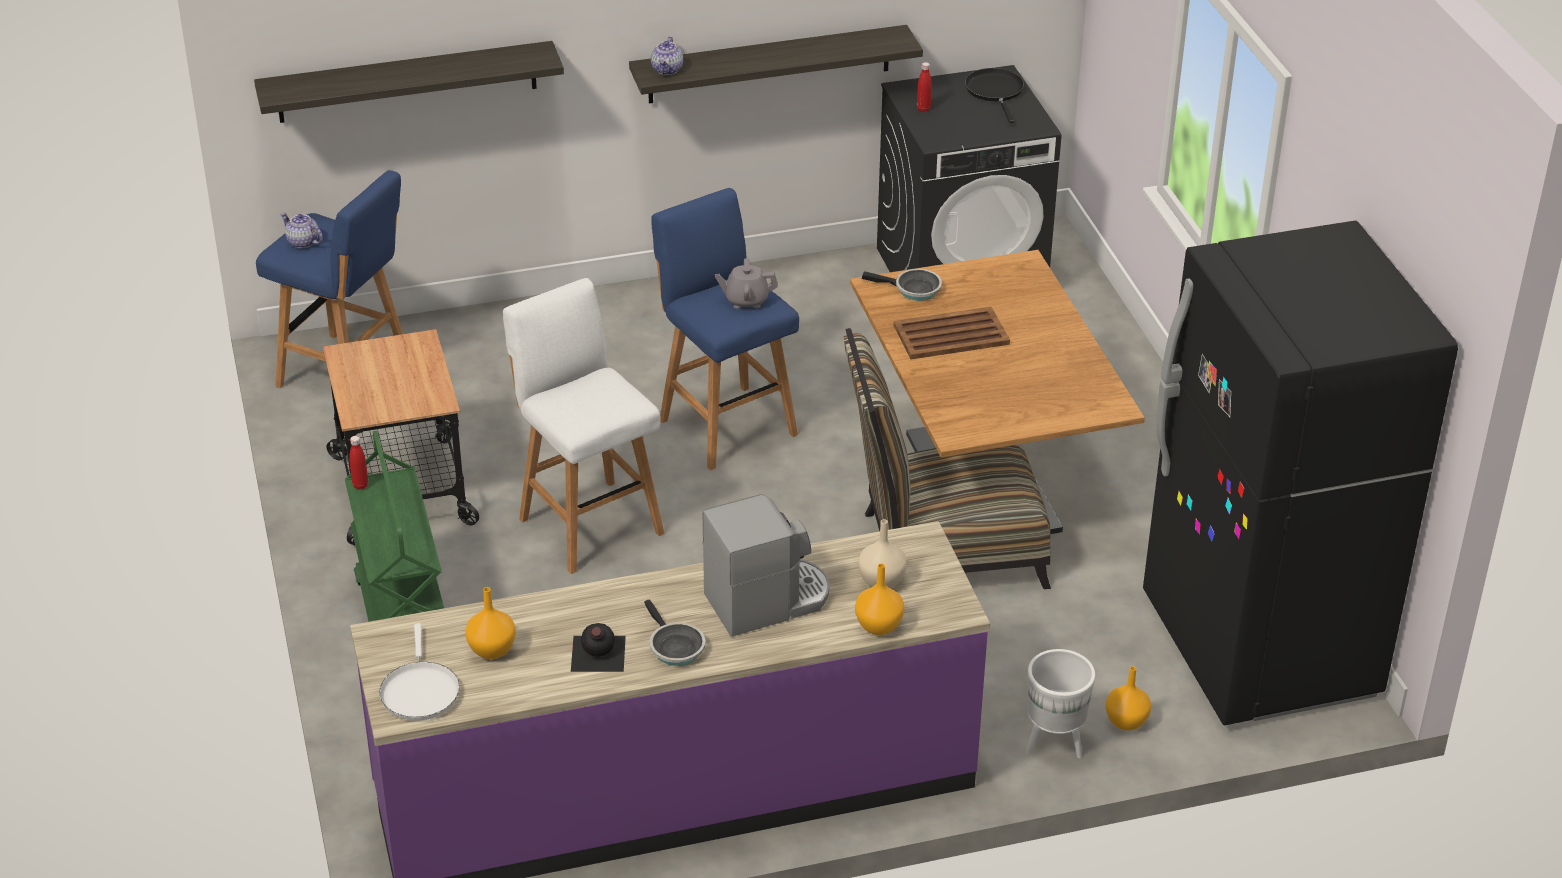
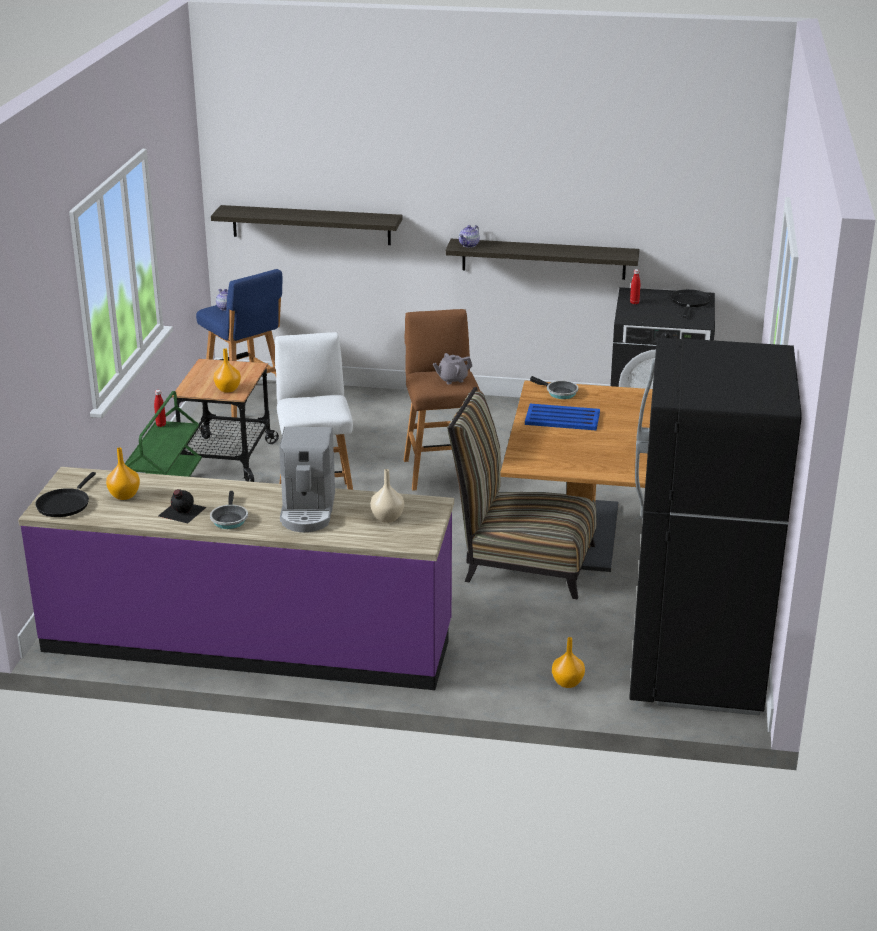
camera: 25 degrees right, 10 degrees down
(419, 691) = (65, 504): white frying pan -> black frying pan
(725, 424) = (441, 471): blue stool -> brown stool
(746, 300) = (452, 379): grey teapot -> grey teapot turned 45 degrees counterclockwise
(768, 600) = (308, 511): coffee machine -> coffee machine turned 90 degrees clockwise
(879, 627) = (363, 539): orange vase -> orange vase (227, 389)
(950, 335) = (561, 418): brown tray -> blue tray
(1055, 744) = (508, 681): white planter -> none

